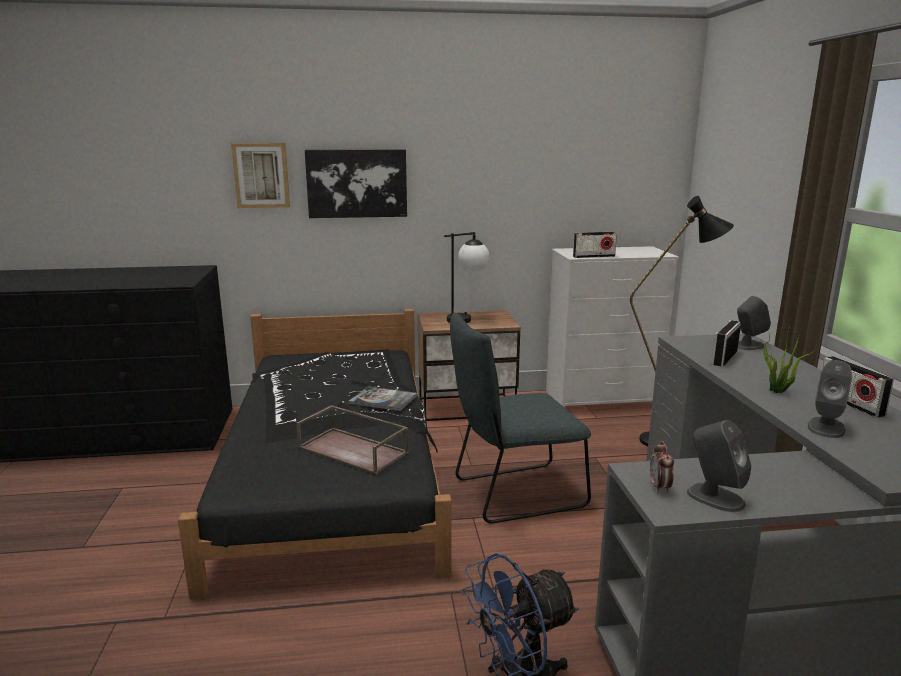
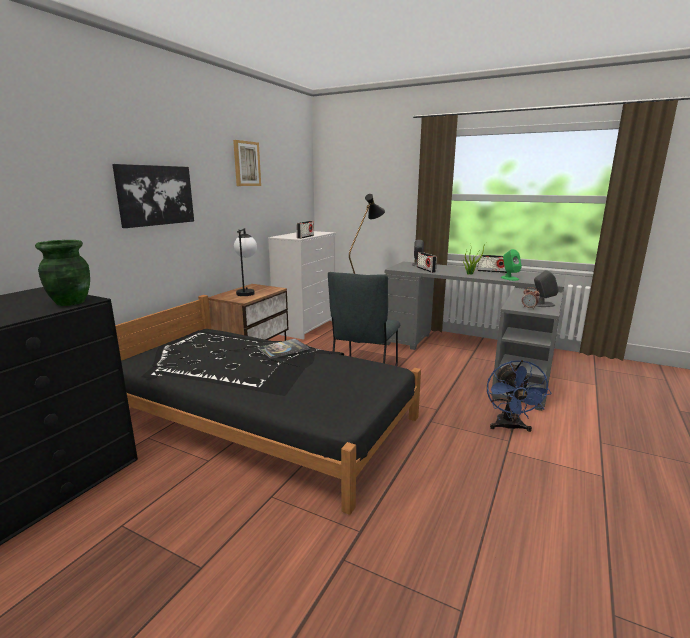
camera: 55 degrees left, 0 degrees up
(169, 282) = (70, 302): none -> green vase
(261, 175) = (75, 188): picture -> picture (246, 164)
(354, 450) = (339, 373): brown tray -> none
(826, 427) = (509, 278): grey speaker -> green speaker

